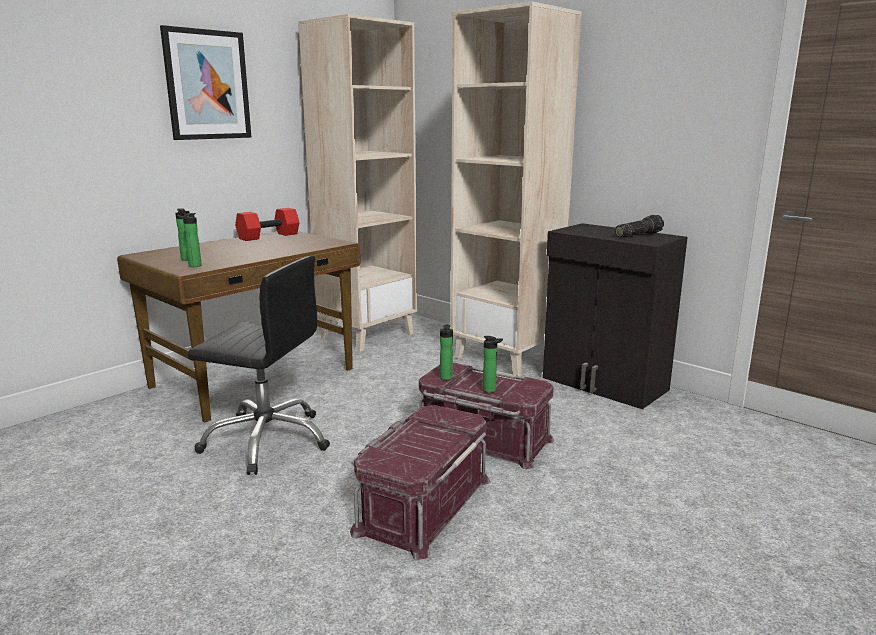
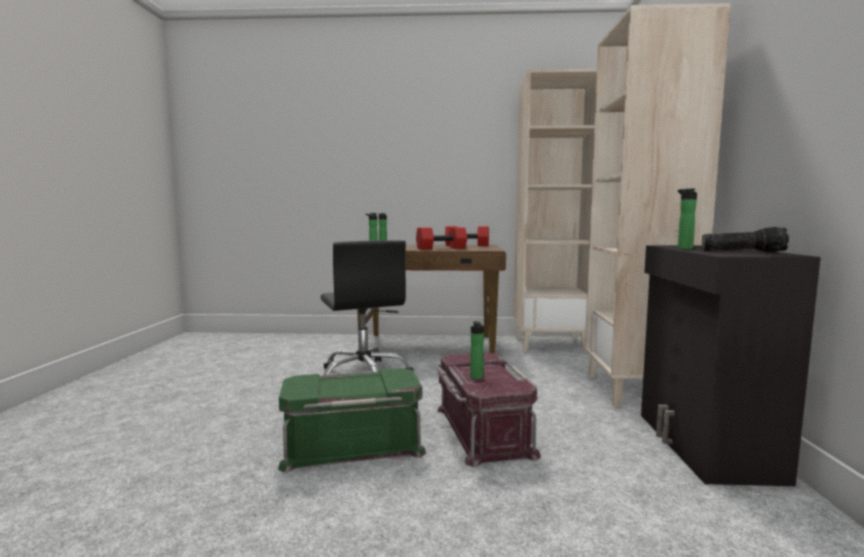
camera: 50 degrees right, 10 degrees down
(207, 85) = (441, 138): picture -> none
(276, 250) = (441, 248): none -> red dumbbell
(422, 504) = (353, 444): red storage box -> green storage box
(445, 378) = (463, 360): bottle -> bottle (683, 249)

